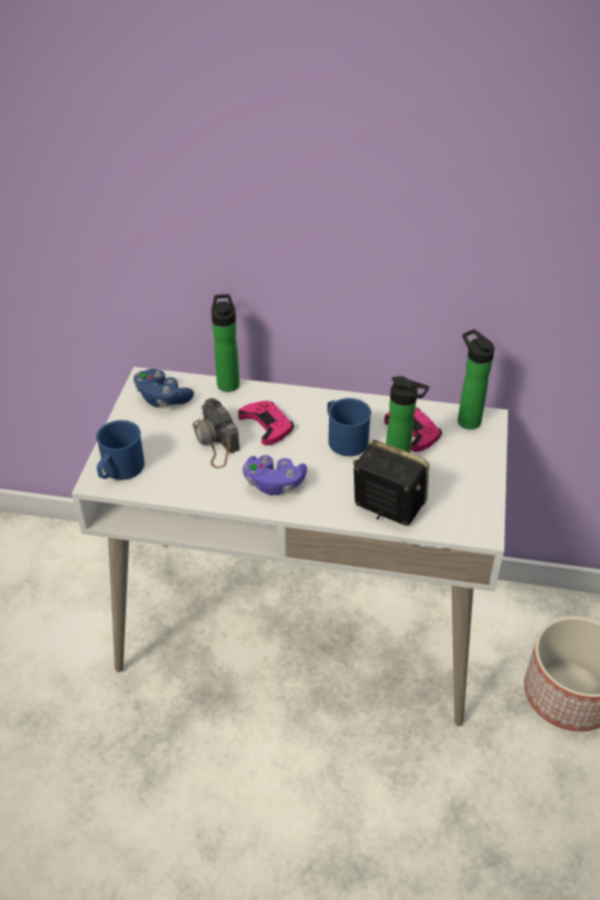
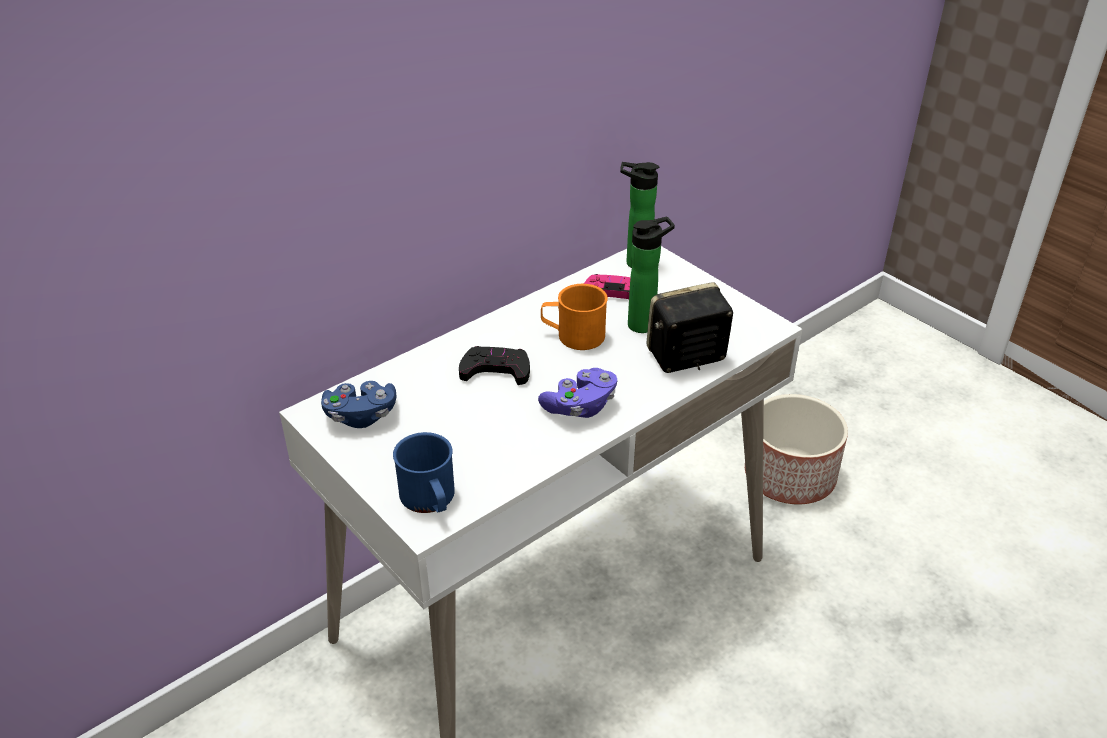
camera: 50 degrees left, 5 degrees down
(215, 441) = (474, 413): camera -> none
(228, 382) = (400, 362): bottle -> none
(267, 425) = (496, 370): pink game controller -> black game controller
(344, 438) = (573, 335): blue mug -> orange mug

